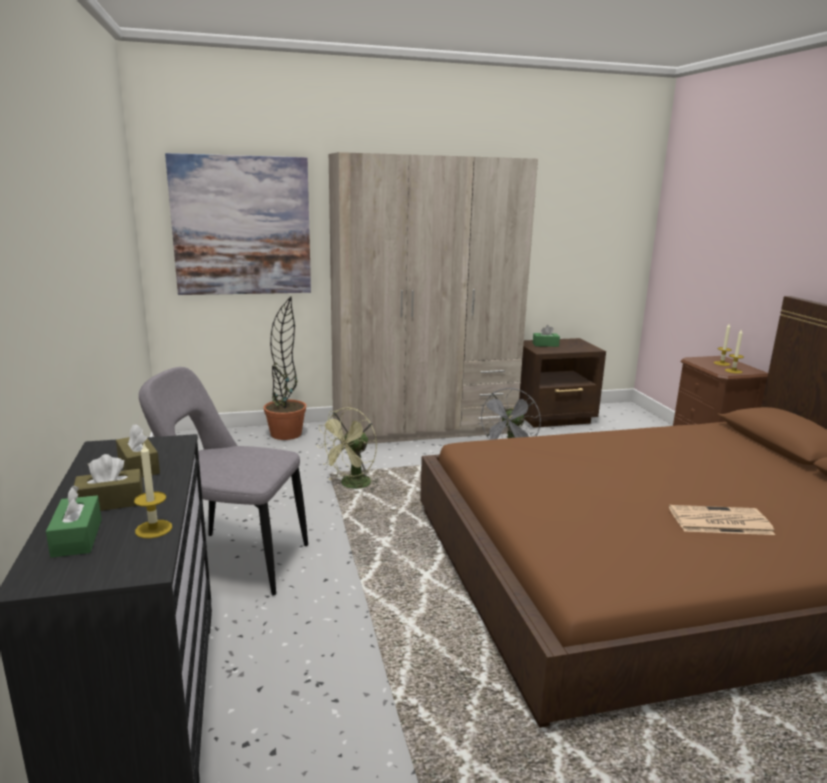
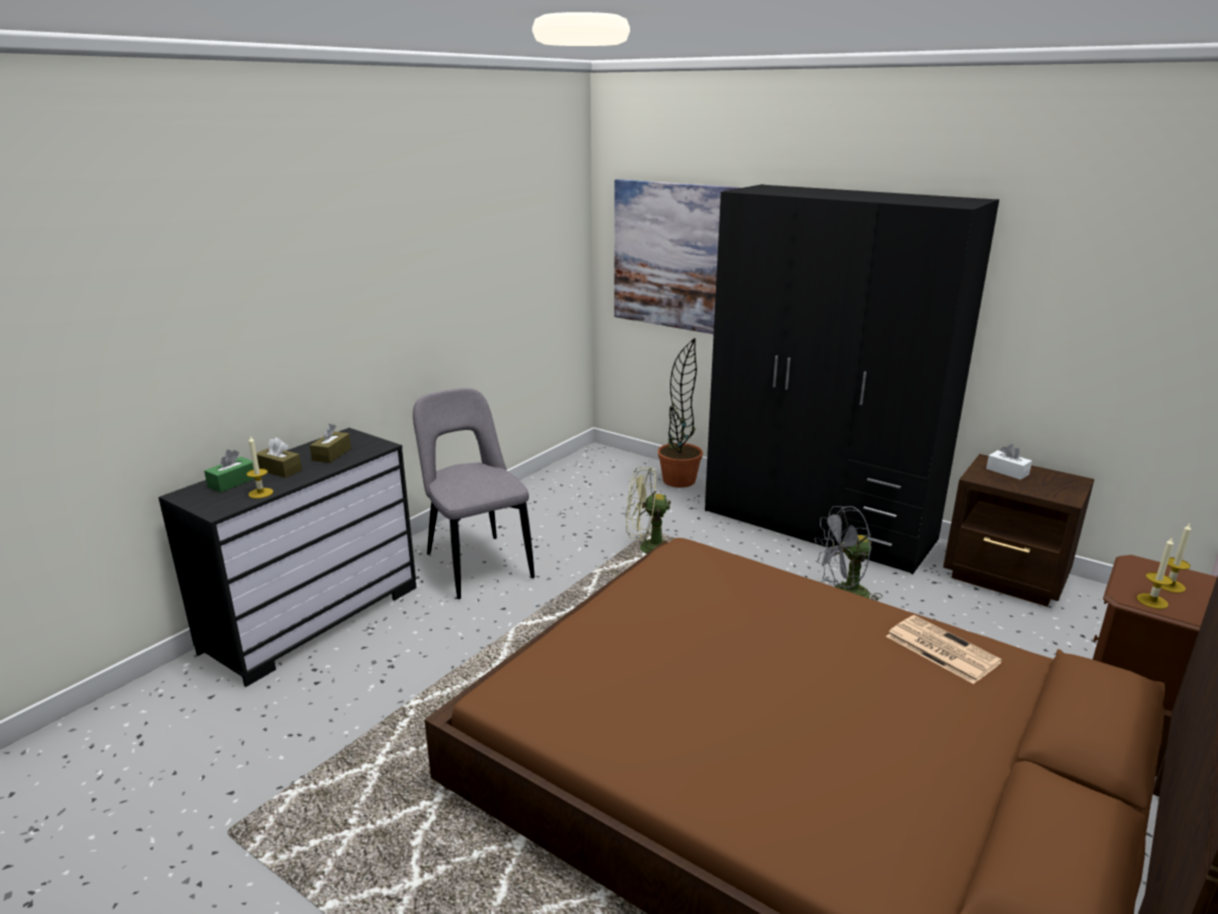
camera: 50 degrees right, 5 degrees up
(424, 427) = (818, 525): beige wardrobe -> black wardrobe
(545, 345) = (1007, 471): green tissue box -> white tissue box
(718, 521) = (740, 732): newspaper -> newspaper (940, 649)

